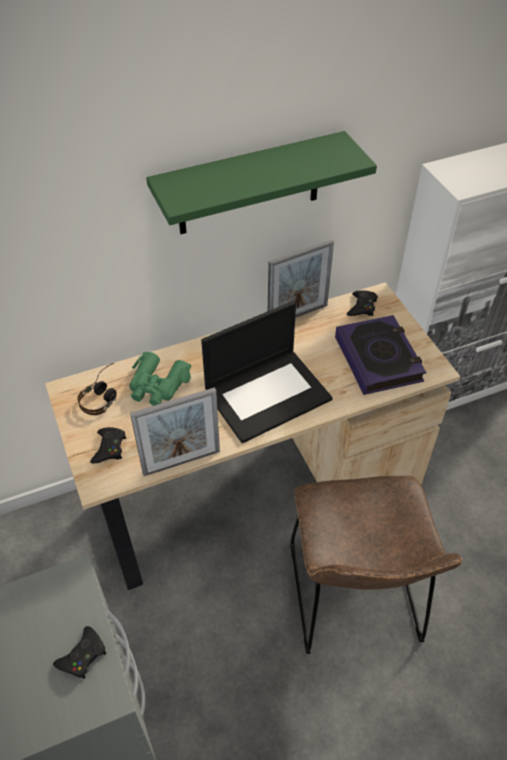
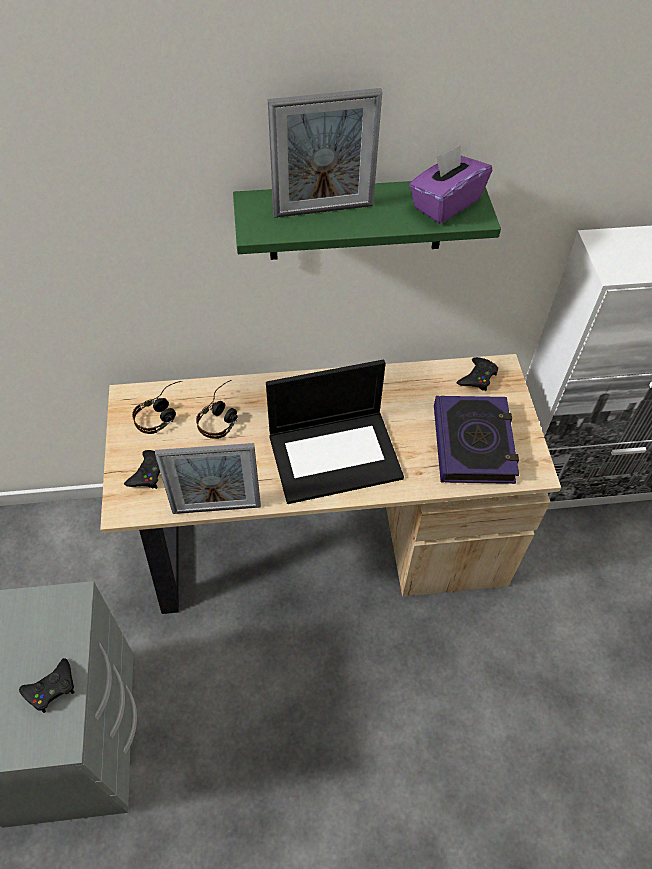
camera: 15 degrees right, 5 degrees up
(157, 385) = (222, 416): green binoculars -> headphones
(297, 315) = (401, 371): picture frame -> picture frame (323, 210)
(325, 155) = (445, 204): none -> purple tissue box
(355, 600) = (391, 693): brown chair -> none

